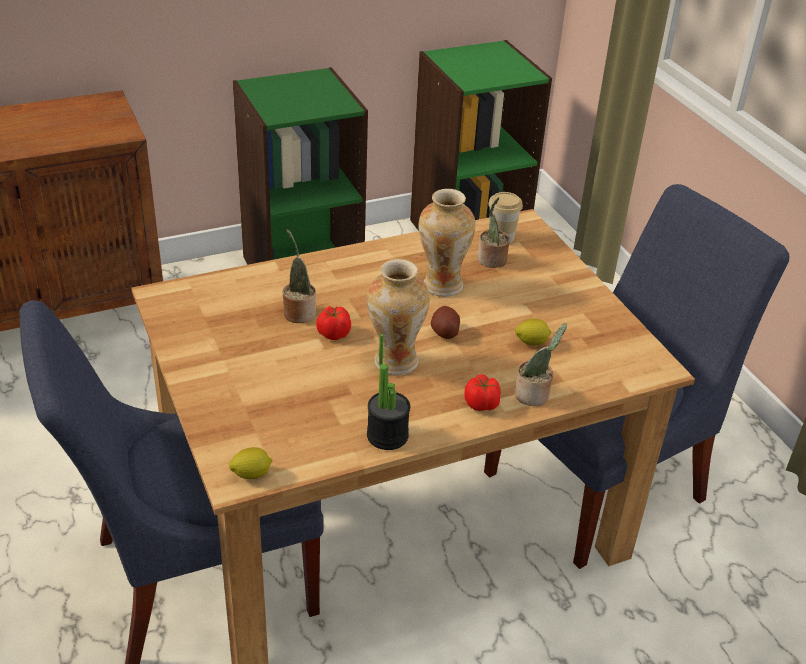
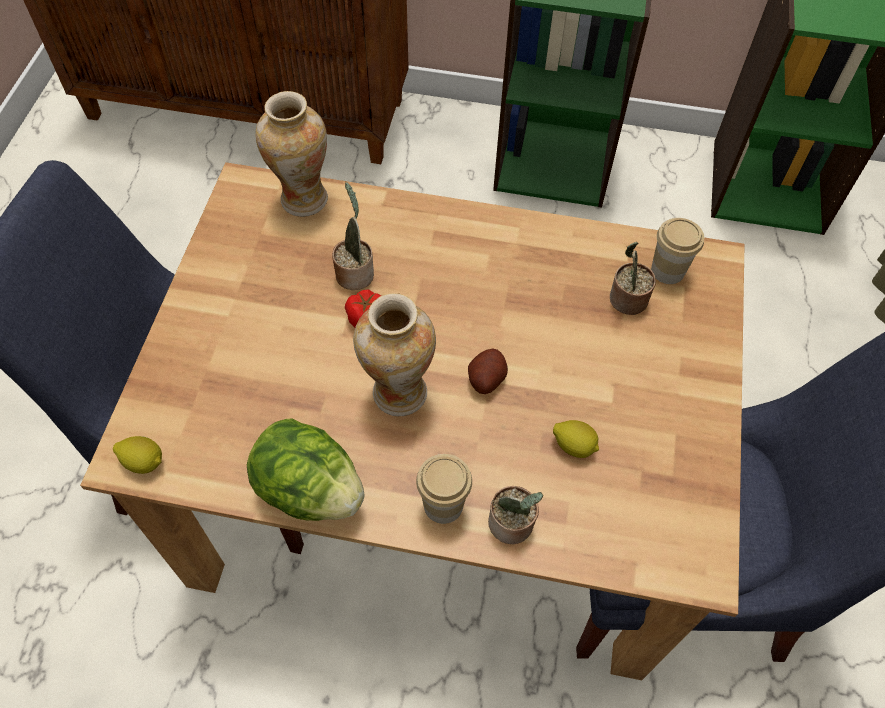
camera: 35 degrees right, 20 degrees up
(387, 436) = (309, 489): potted plant -> lettuce
(441, 285) = (537, 310): vase -> vase (302, 199)
(482, 404) = (443, 505): tomato -> cup

